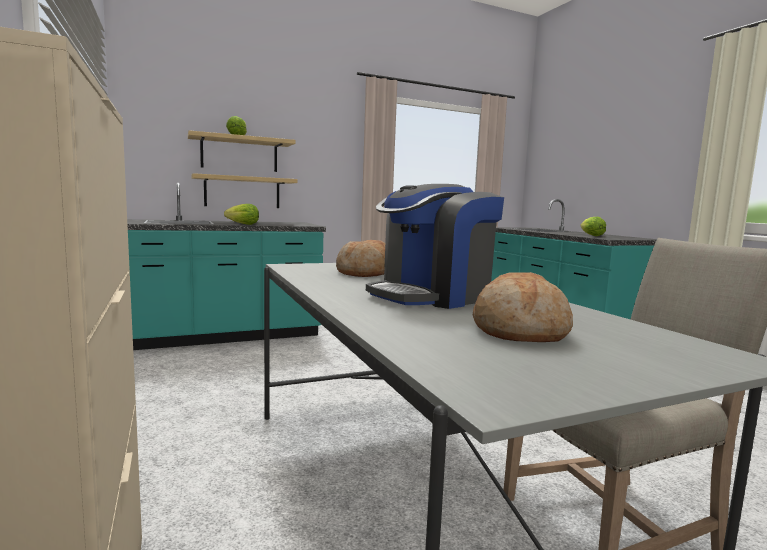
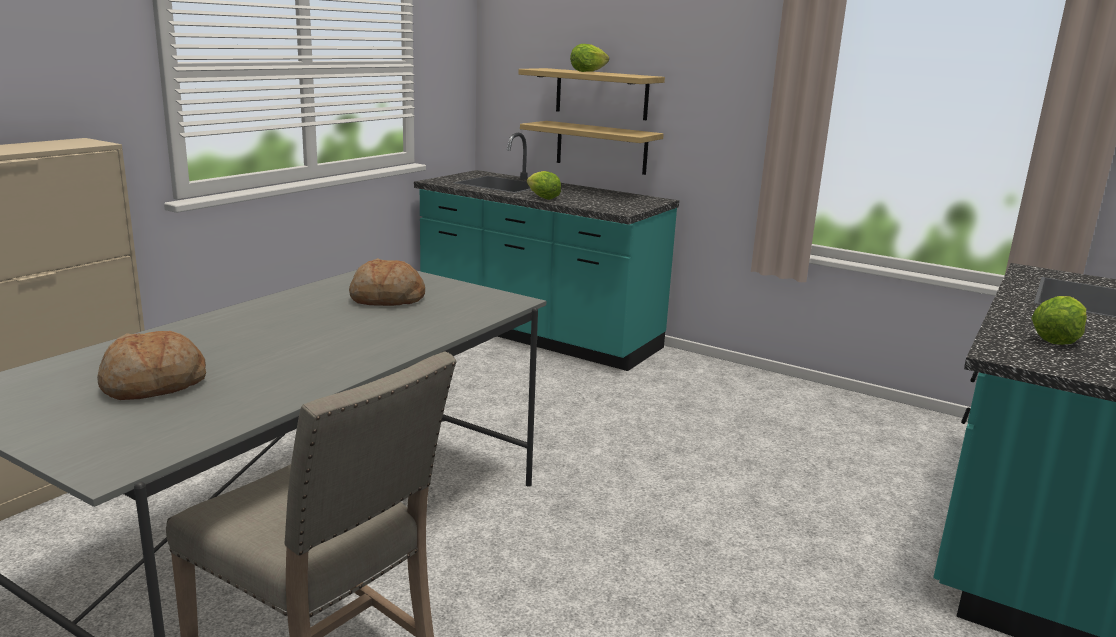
camera: 55 degrees right, 10 degrees up
(433, 296) = (281, 340): coffee machine -> none

